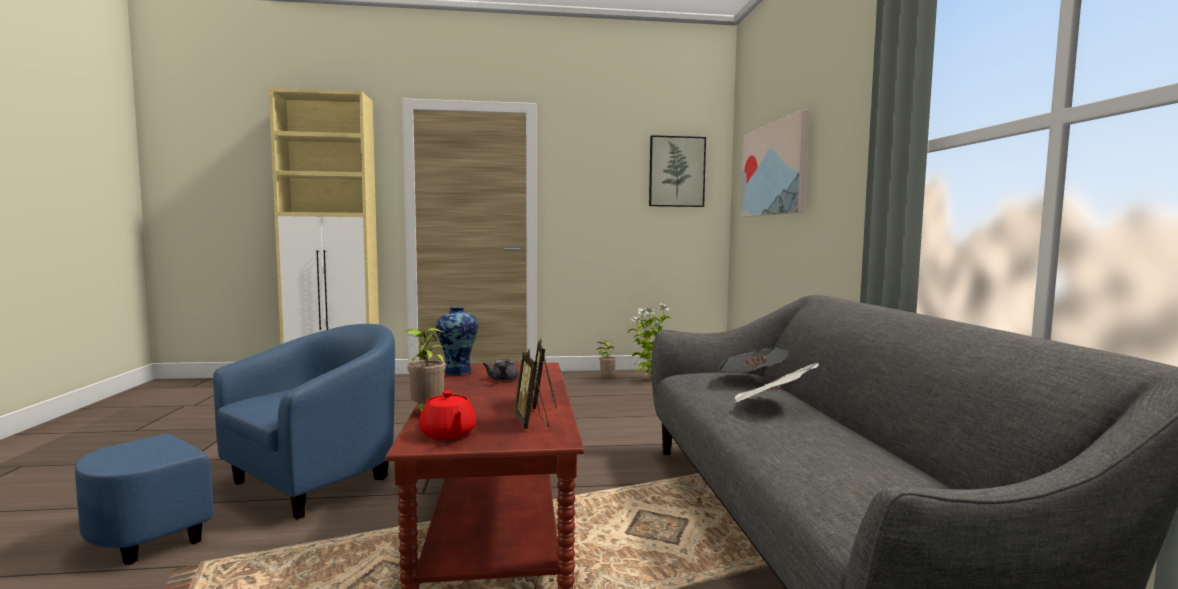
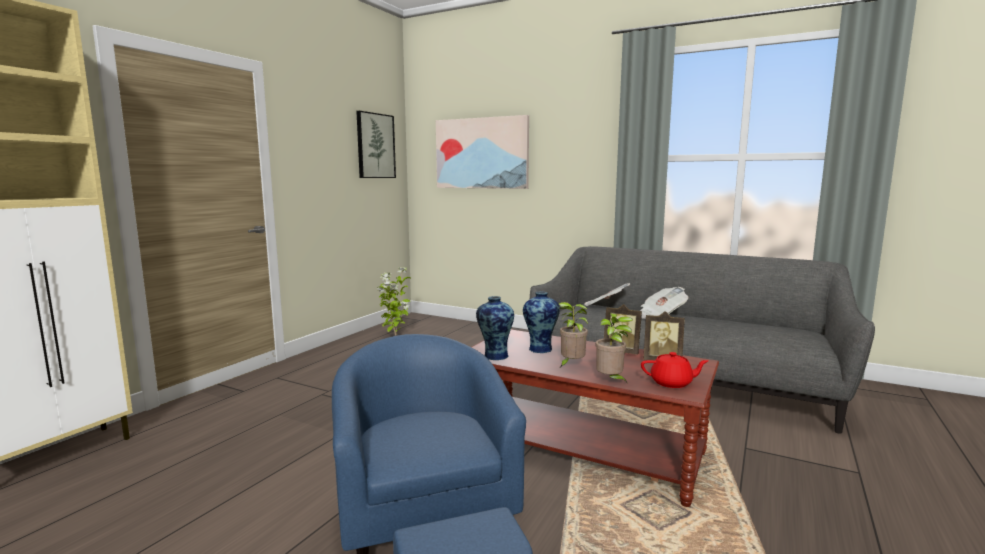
camera: 55 degrees left, 5 degrees up
(502, 379) = (540, 349): grey teapot -> vase
(606, 379) = (364, 345): potted plant -> potted plant (571, 364)

